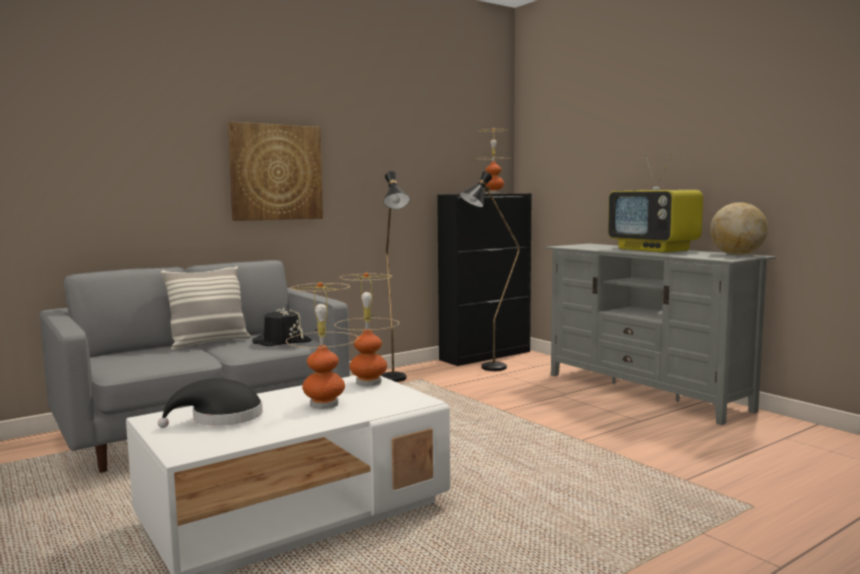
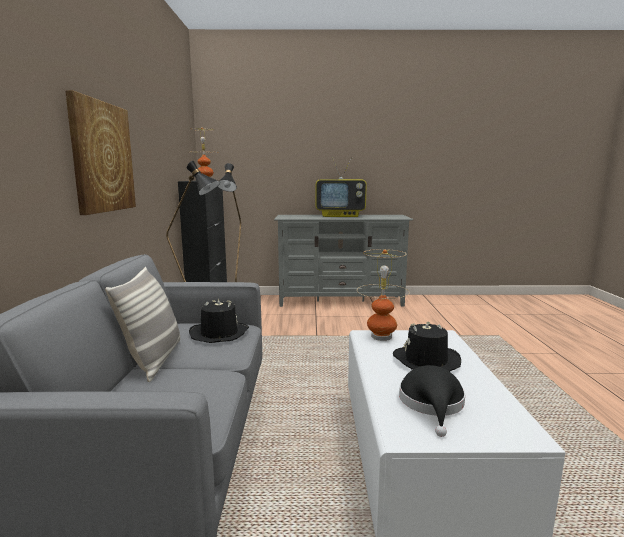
camera: 55 degrees left, 5 degrees up
(323, 404) = (426, 360): table lamp -> black hat
(737, 254) = (390, 215): globe -> none

